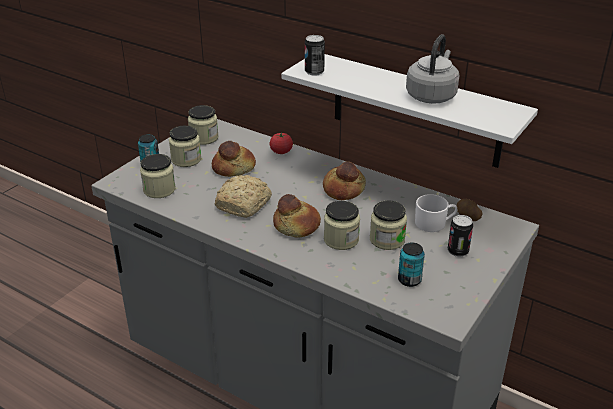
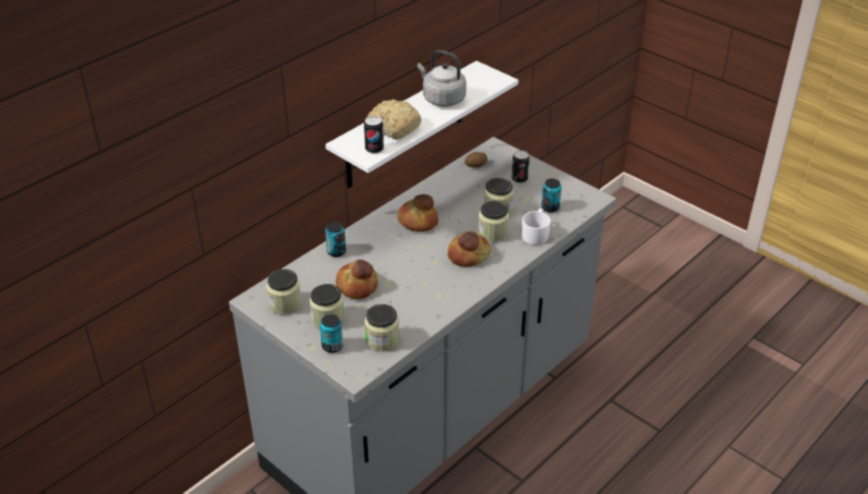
camera: 80 degrees left, 5 degrees up
(244, 204) = (425, 283): bread -> bread (393, 127)
(281, 151) = (336, 252): tomato -> can
(434, 223) = (481, 183): white mug -> white mug (535, 234)

